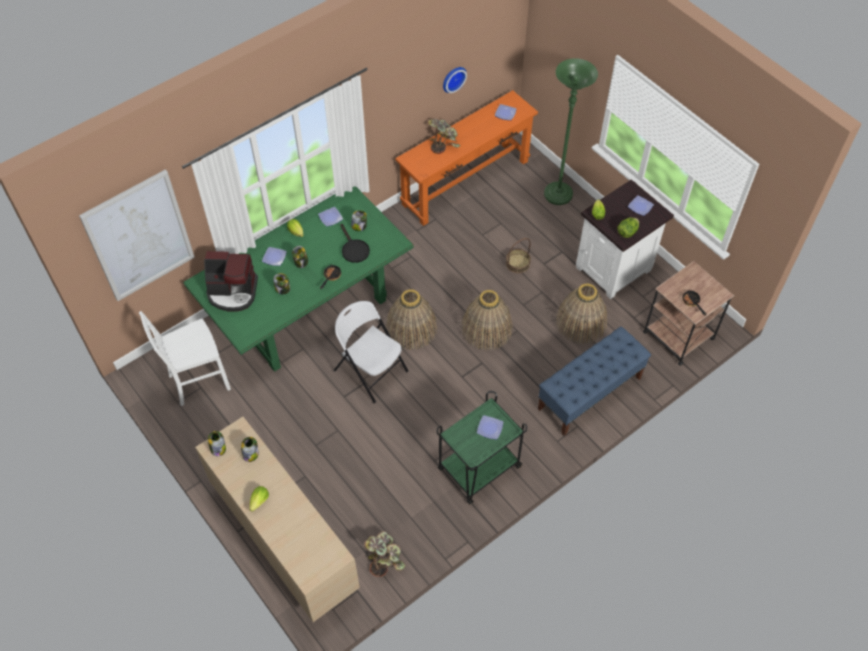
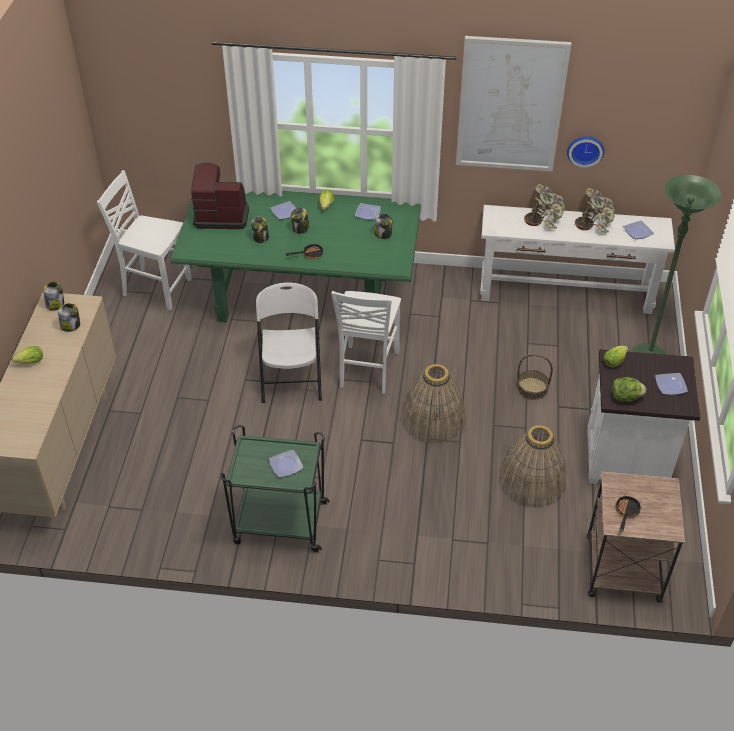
camera: 45 degrees right, 10 degrees down
(139, 236) = (161, 100): picture -> picture (510, 105)
(233, 292) = (221, 215): coffee machine -> coffee machine turned 135 degrees clockwise
(354, 249) = (355, 247): black frying pan -> none
(384, 558) = (116, 524): potted plant -> potted plant (595, 222)
(411, 328) = (367, 370): basket -> white chair
(466, 182) = (565, 292): orange console table -> white console table
(589, 394) = (461, 546): blue bench -> none

